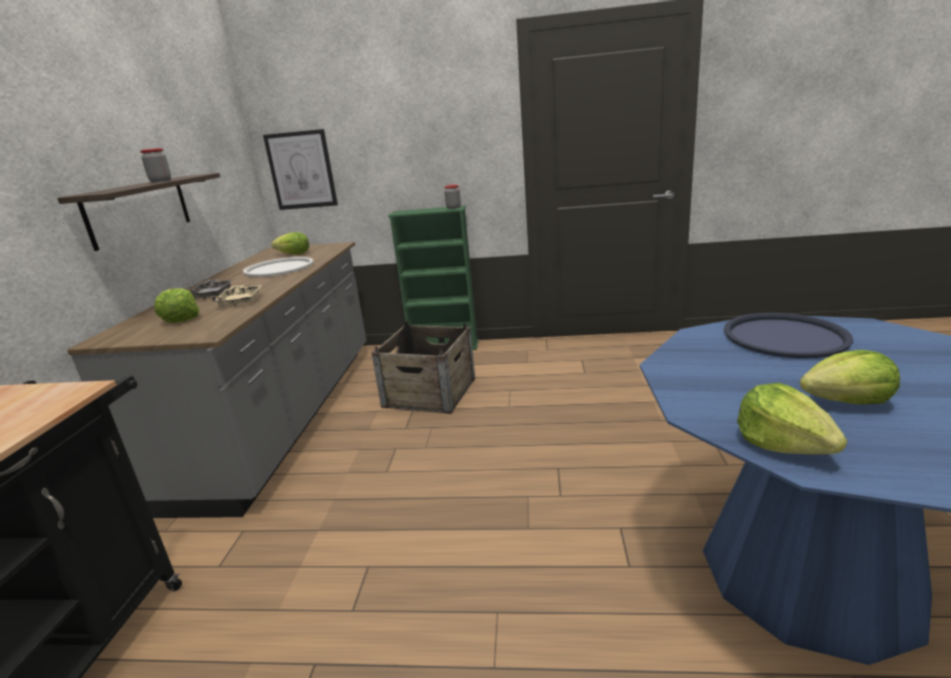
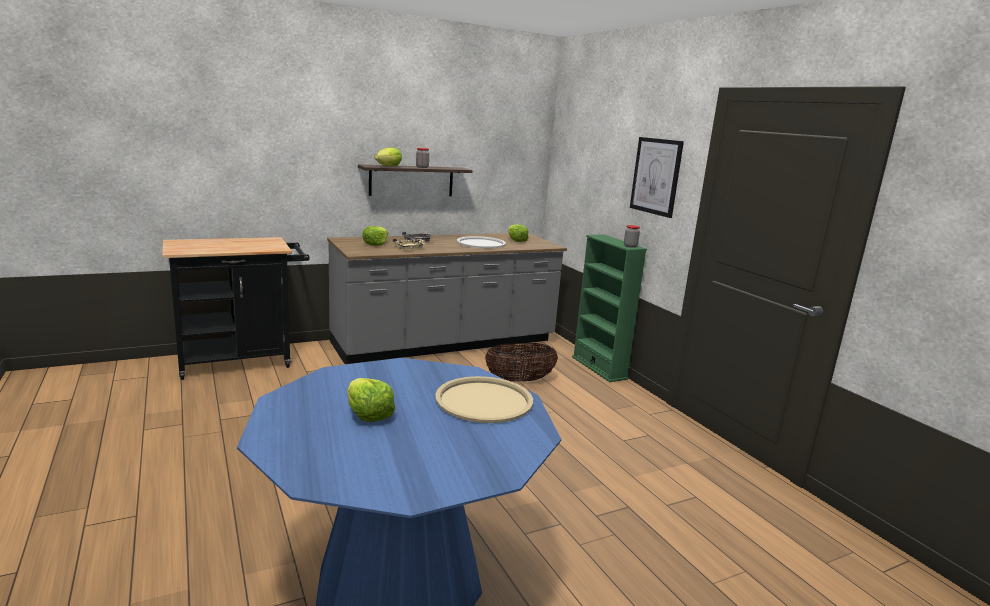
camera: 55 degrees right, 5 degrees down
(301, 170) = (567, 182): picture -> picture (656, 176)
(429, 392) = (519, 380): crate -> basket
(783, 444) = (302, 394): lettuce -> lettuce (388, 166)
(785, 336) = (484, 401): blue tray -> beige tray

